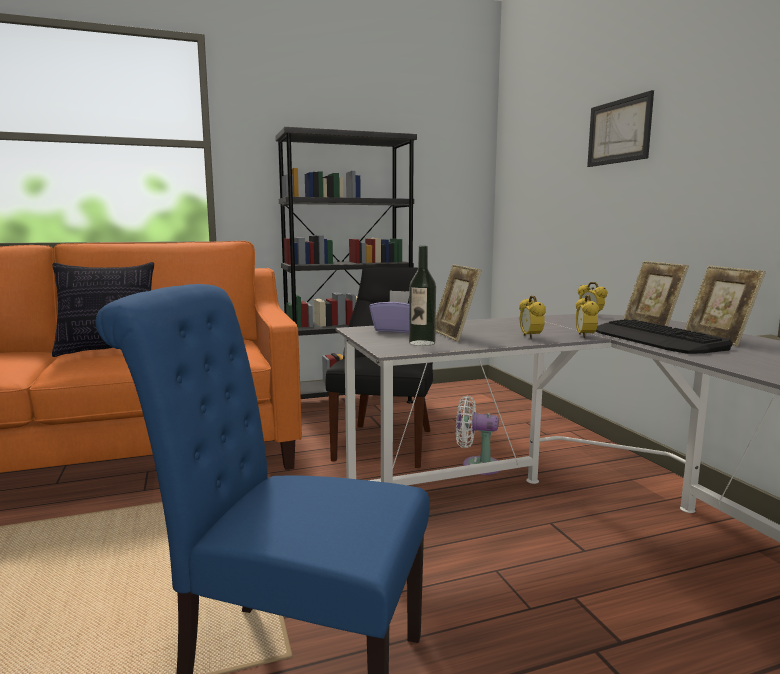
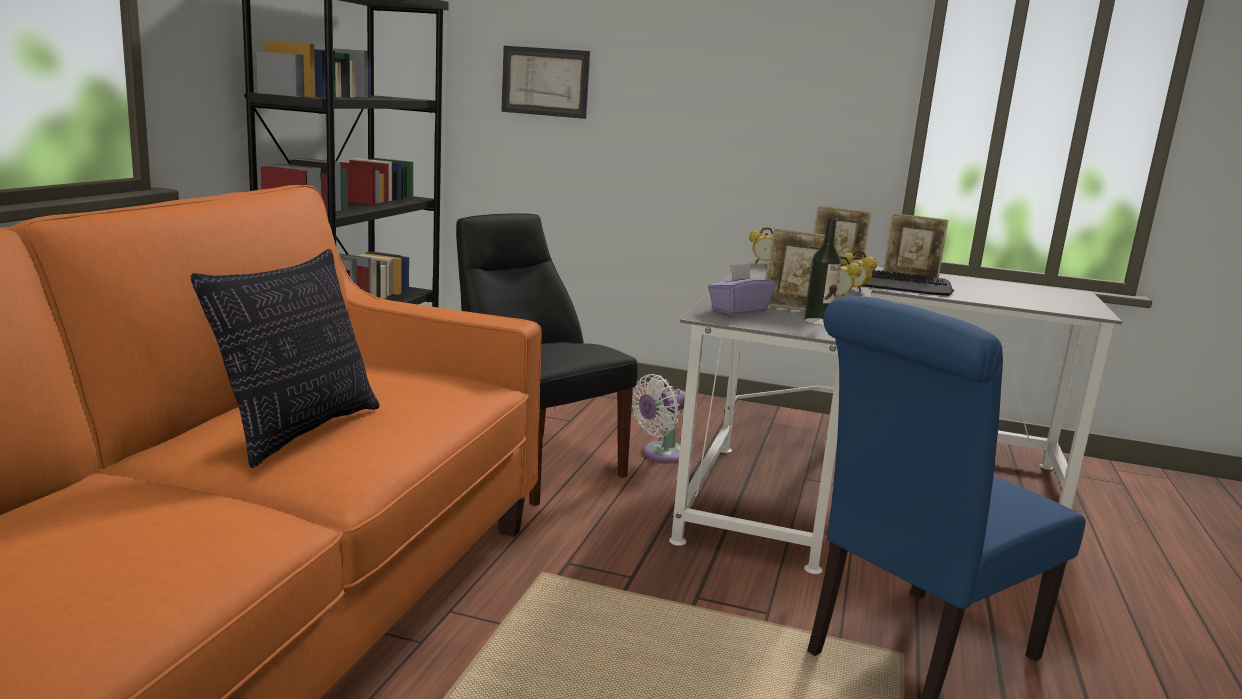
camera: 55 degrees left, 5 degrees up
(619, 131) = (702, 47): picture -> picture (545, 82)

